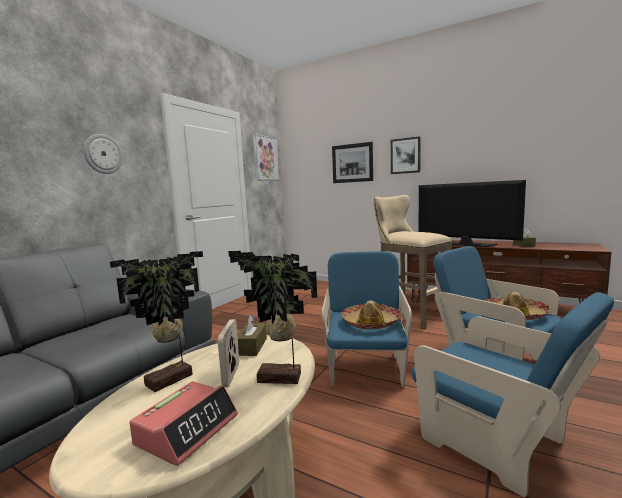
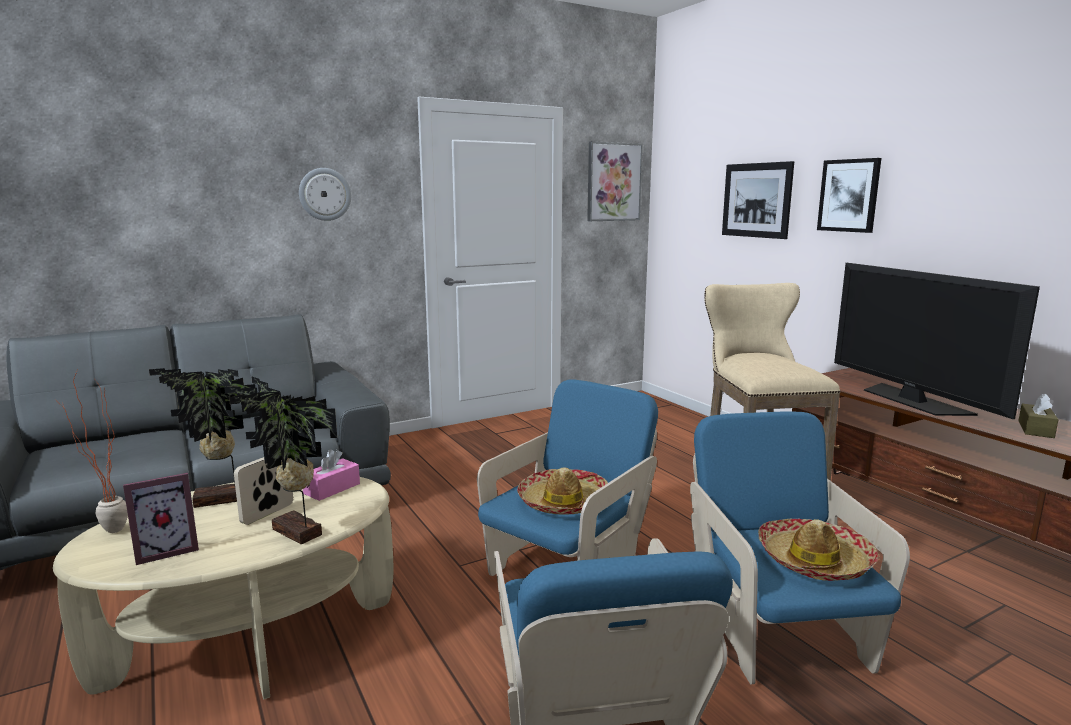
camera: 30 degrees right, 5 degrees up
(89, 442) = (105, 533): none -> potted plant
(187, 430) = (167, 550): alarm clock -> picture frame
(251, 346) = (332, 488): brown tissue box -> pink tissue box

